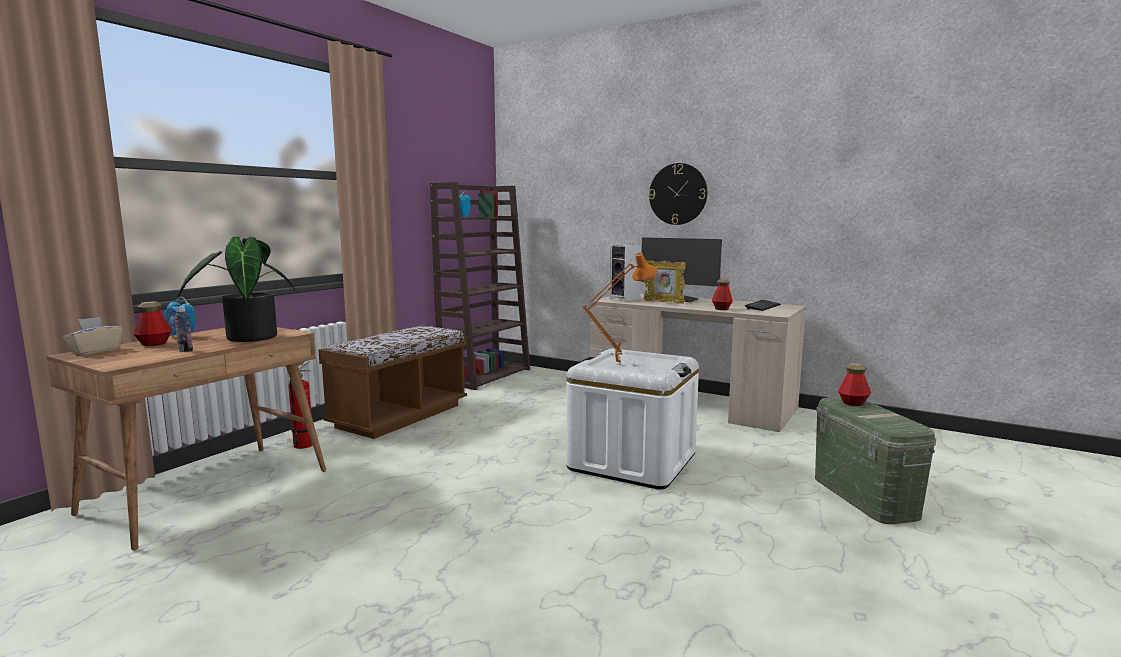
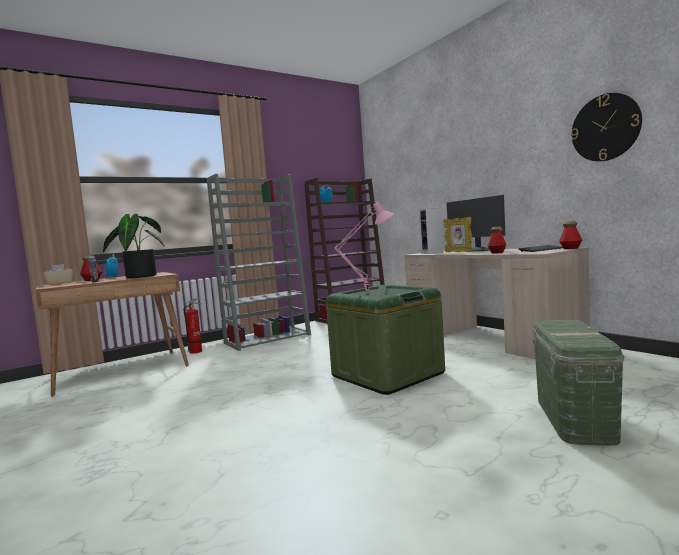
camera: 25 degrees right, 5 degrees down
(400, 416) = (268, 339): brown bench -> grey bookcase
(618, 364) = (368, 293): orange table lamp -> pink table lamp
(632, 462) = (387, 374): white storage box -> green storage box
(678, 194) = (478, 165): wall clock -> wall clock (605, 128)
(853, 403) = (564, 324): bottle -> bottle (570, 248)

